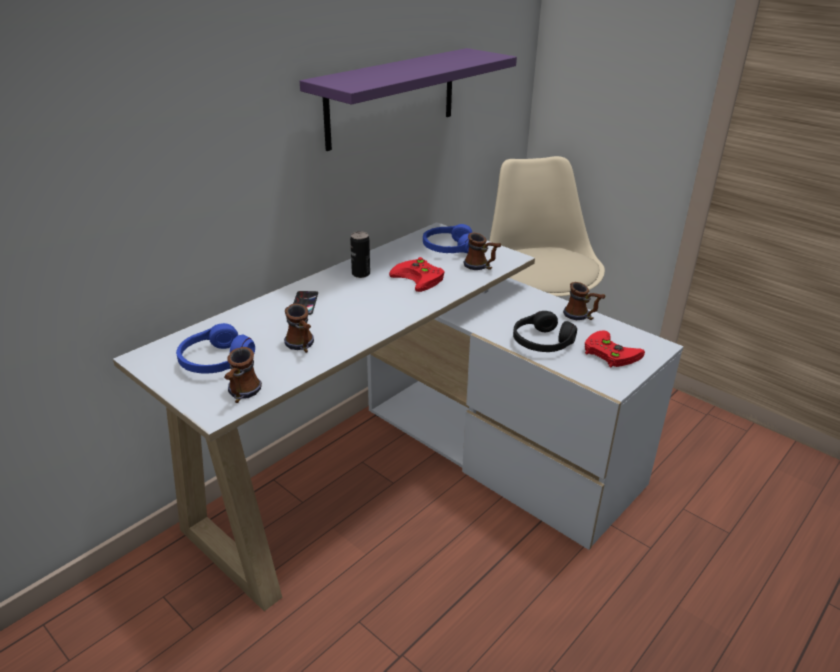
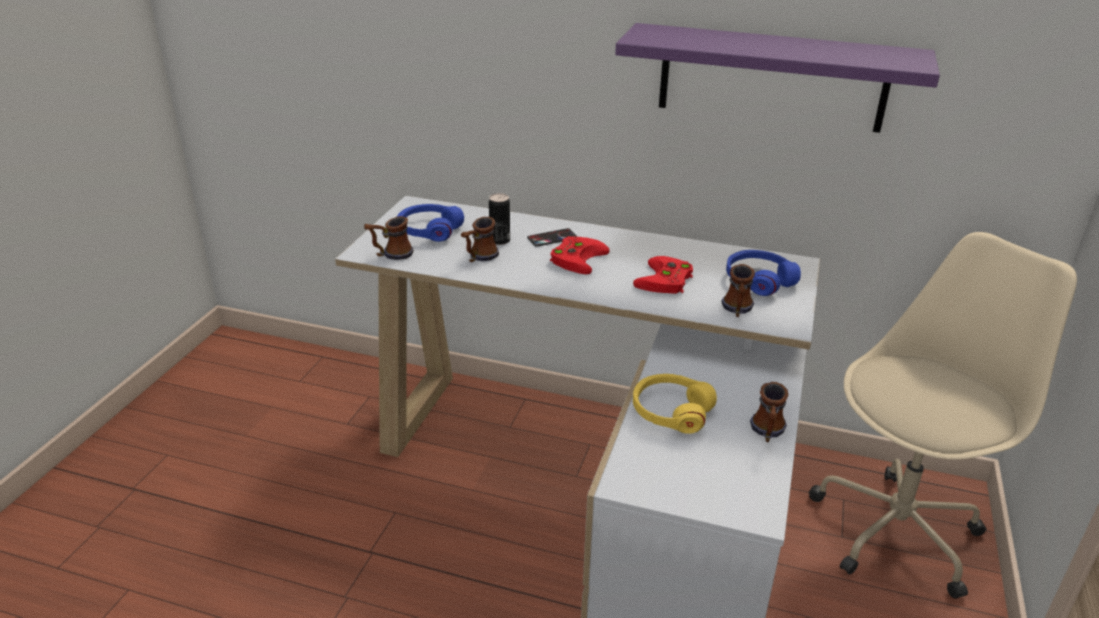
camera: 65 degrees right, 0 degrees up
(361, 274) = (637, 248): can -> can (499, 240)
(542, 342) = (671, 411): black headphones -> yellow headphones
(608, 352) = (697, 469): red game controller -> red game controller (577, 257)

